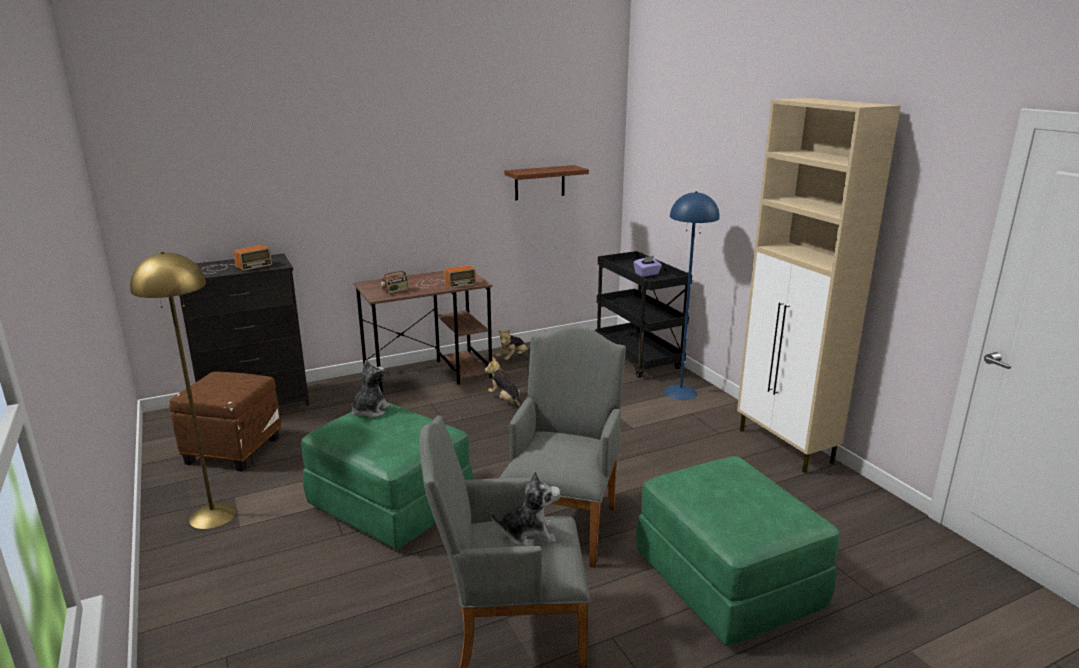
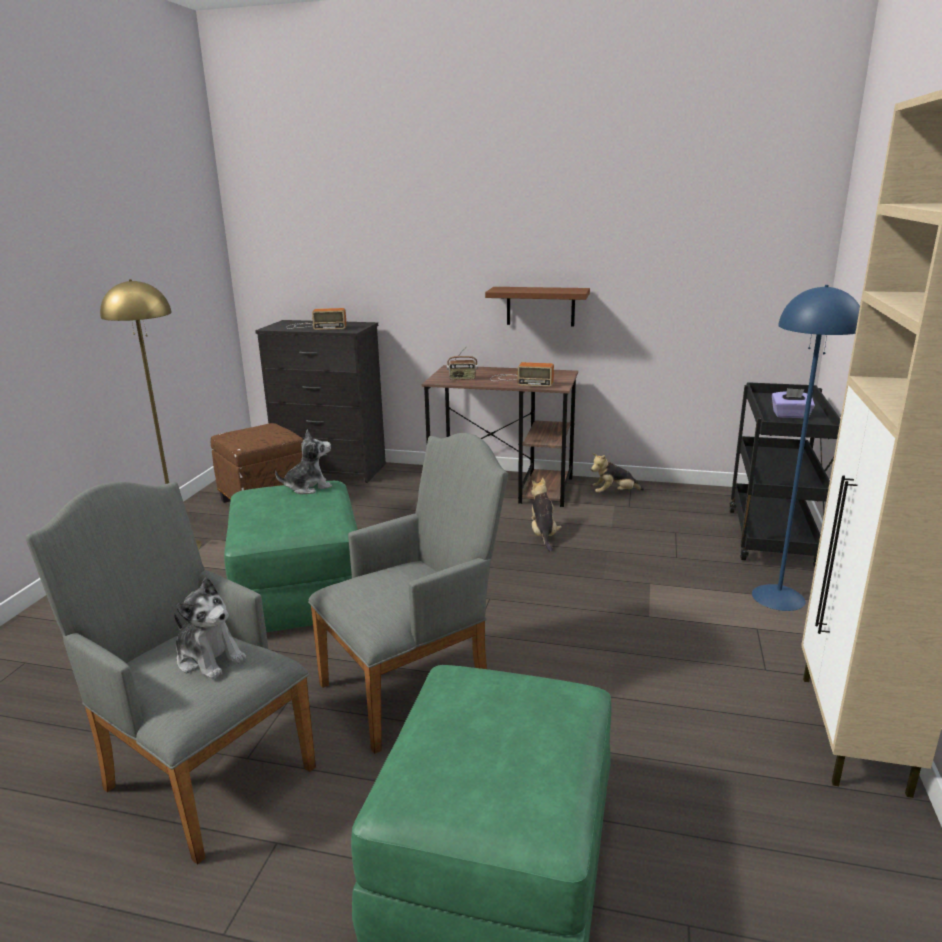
camera: 40 degrees right, 0 degrees up
(539, 182) = (691, 274): brown shelf -> brown shelf (540, 306)

